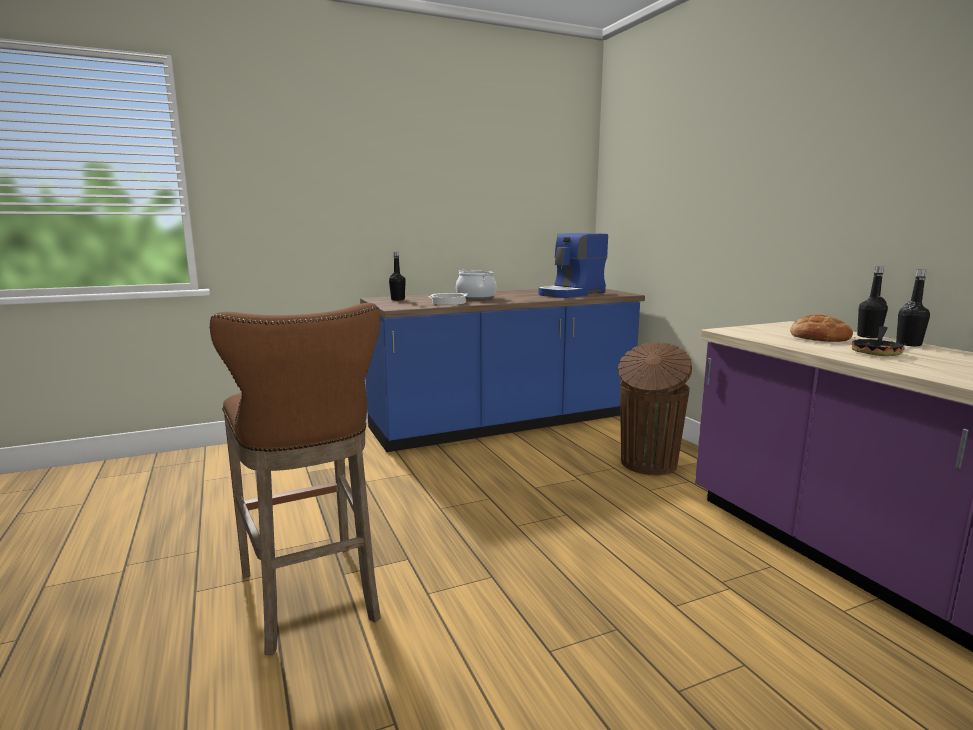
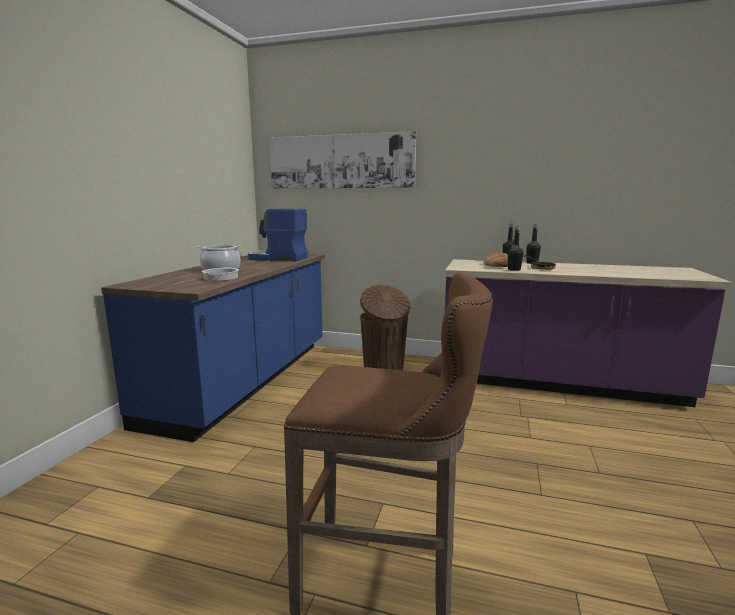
camera: 50 degrees left, 0 degrees up
(397, 299) = (157, 282): black bottle -> black bottle (514, 269)
(572, 294) = (277, 258): coffee machine -> coffee machine turned 105 degrees clockwise
(673, 170) = (340, 161): none -> picture

